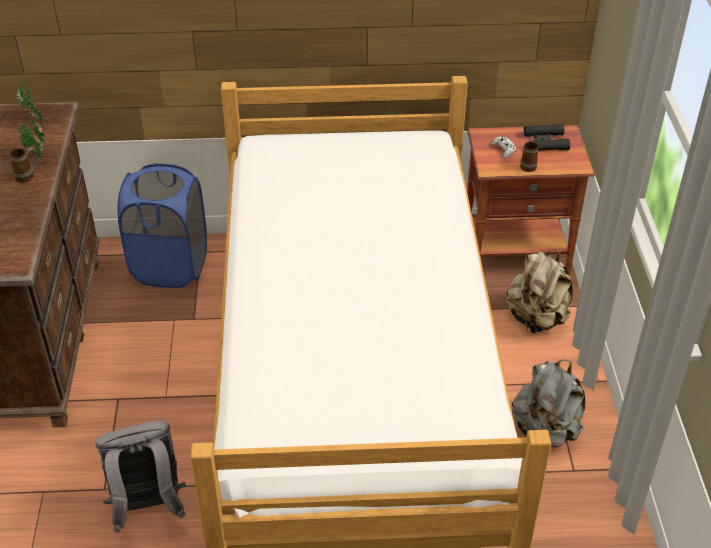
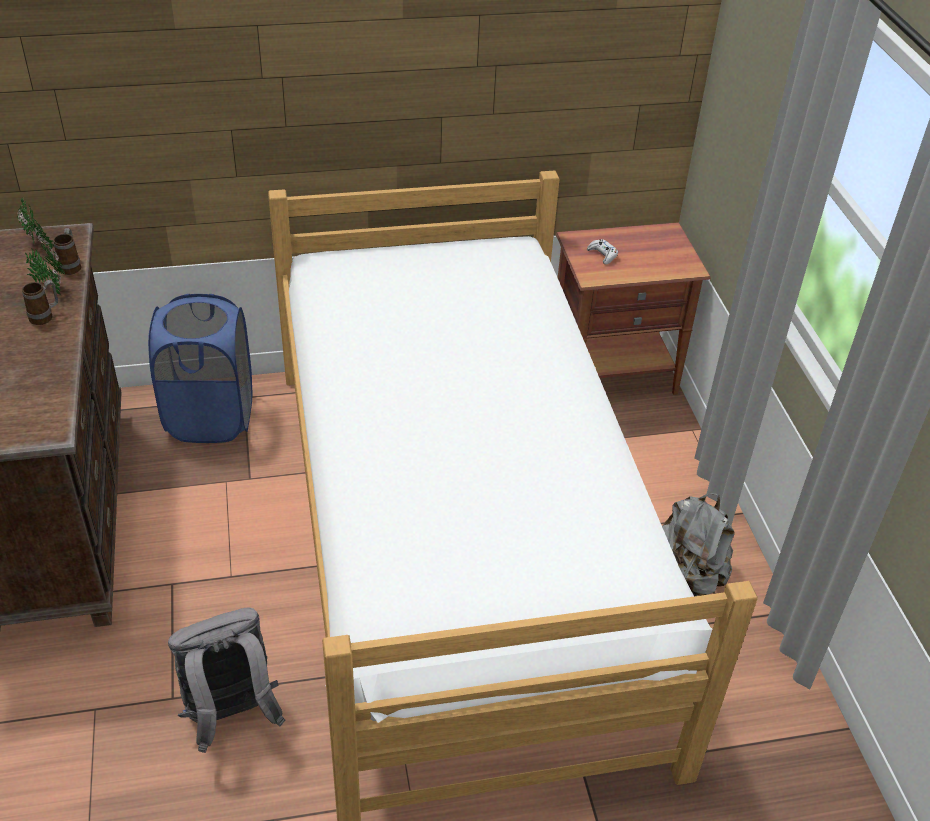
camera: 10 degrees left, 0 degrees up
(528, 165) = (634, 271): mug -> mug (71, 266)
(537, 319) = (651, 448): beige backpack -> none
(545, 142) = (648, 243): black binoculars -> none

